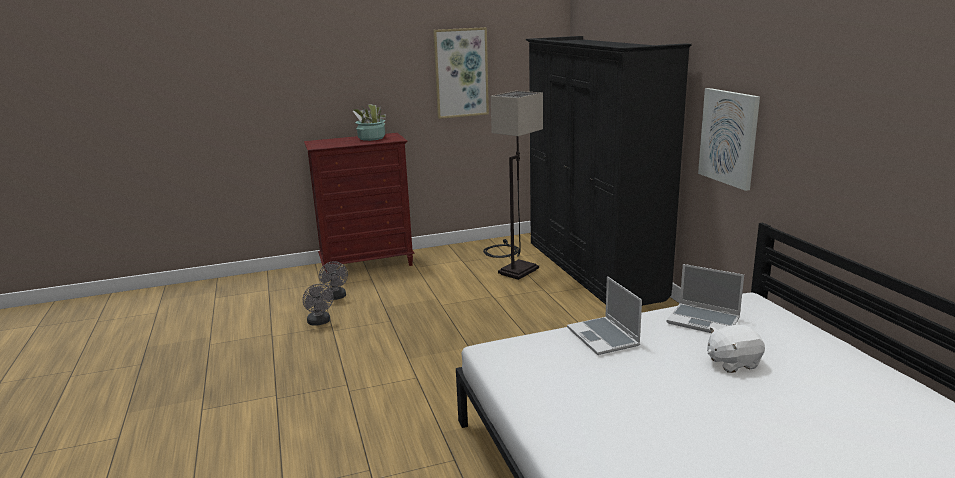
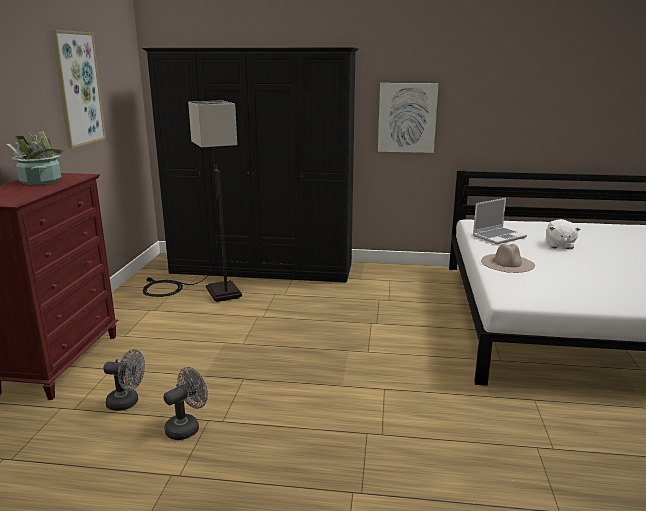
camera: 65 degrees left, 0 degrees up
(320, 322) = (187, 427): grey fan -> grey fan turned 45 degrees counterclockwise
(604, 337) = (507, 263): laptop -> beige hat

